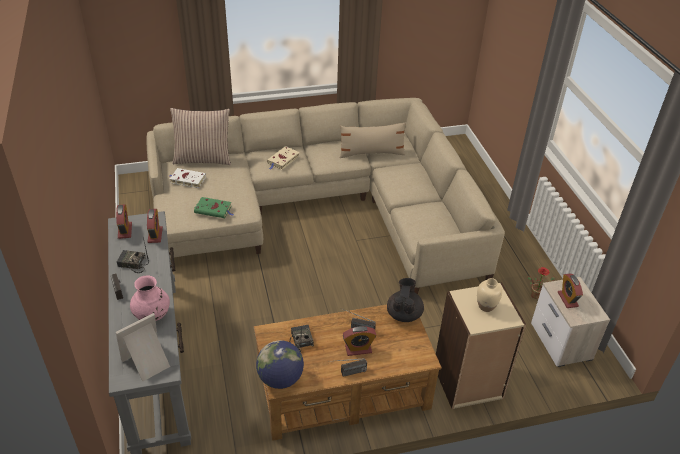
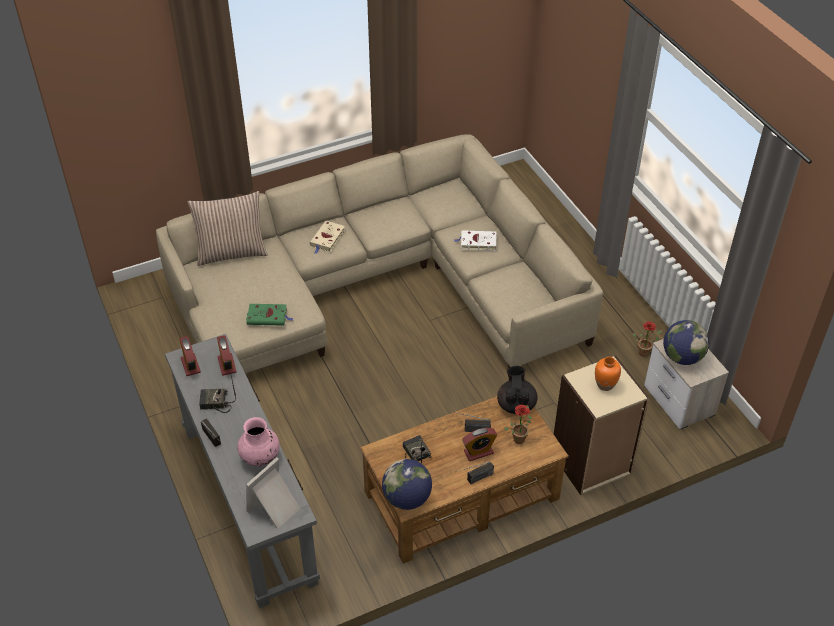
camera: 10 degrees left, 5 degrees up
(187, 180) = (223, 283): white book -> white book (477, 242)
(371, 153) = (428, 212): beige pillow -> none
(399, 342) = (519, 437): none -> potted plant
(486, 306) = (605, 385): beige vase -> orange vase
(567, 299) = (682, 357): alarm clock -> globe

